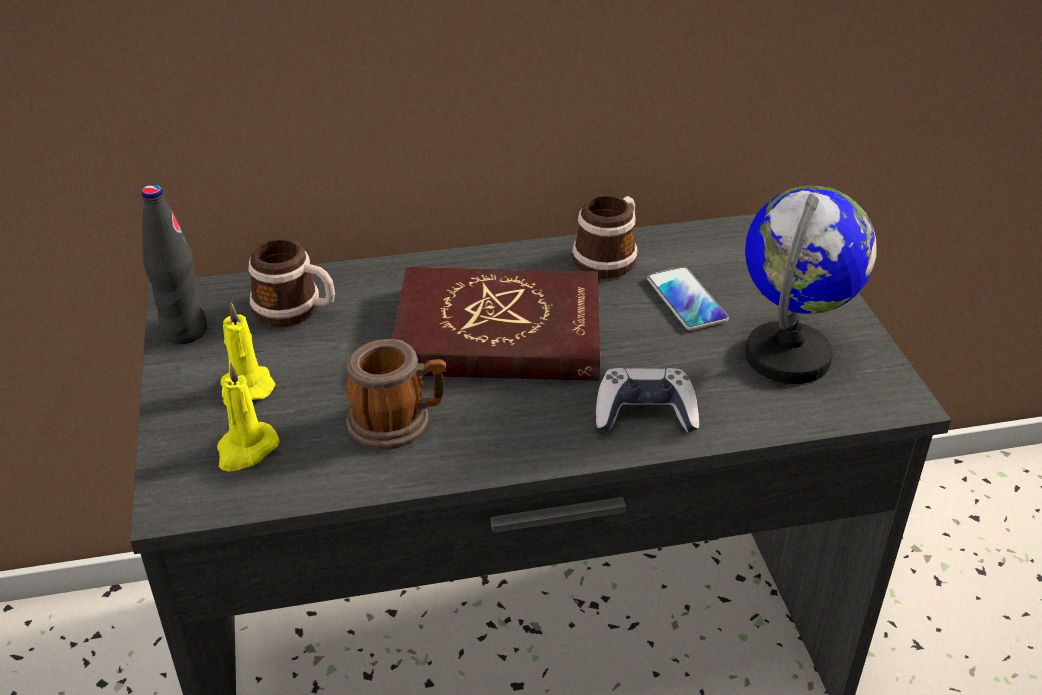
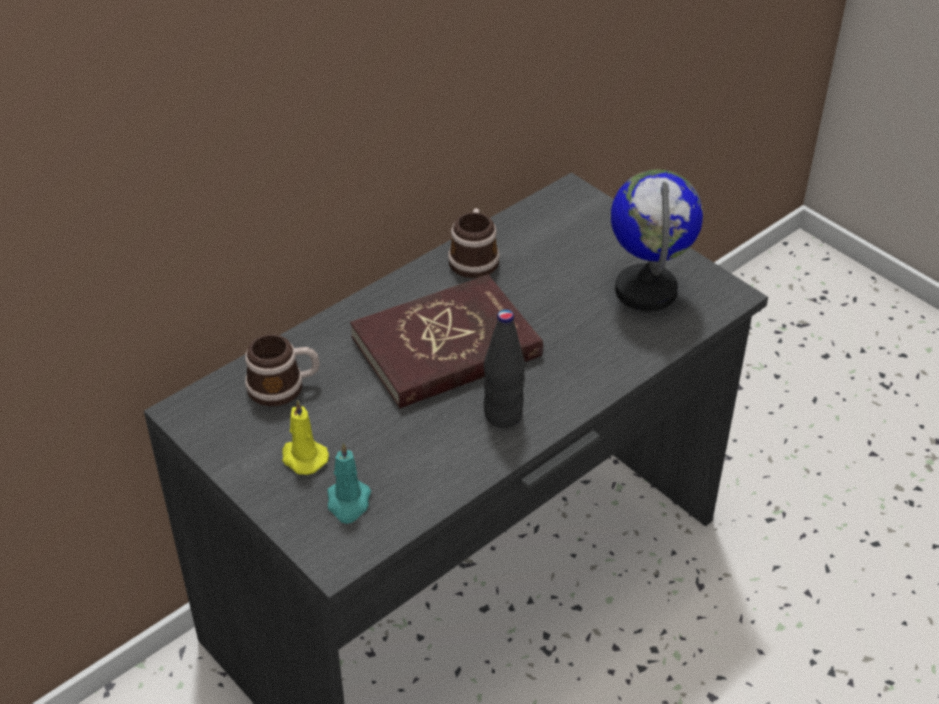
camera: 30 degrees left, 5 degrees up
(184, 331) = (214, 437): black bottle -> black bottle (503, 415)
(246, 450) = (348, 503): yellow candle -> turquoise candle
(398, 422) = (435, 439): mug -> none
(645, 413) = (589, 367): game controller -> none
(686, 300) = (552, 273): phone -> none

